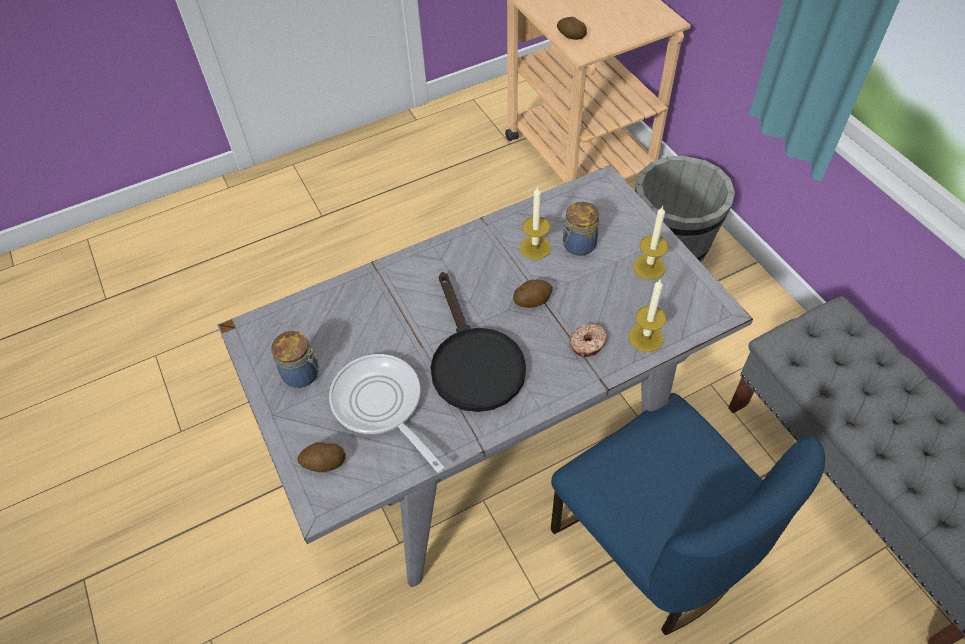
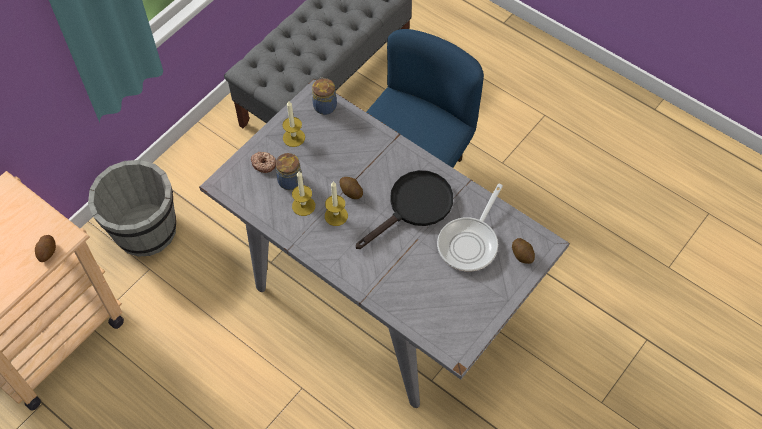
camera: 115 degrees left, 5 degrees up
(303, 374) = (471, 298): jar -> jar (325, 105)
(588, 344) = (371, 152): donut -> donut (264, 164)
(646, 337) = (353, 125): candle -> candle (336, 216)

